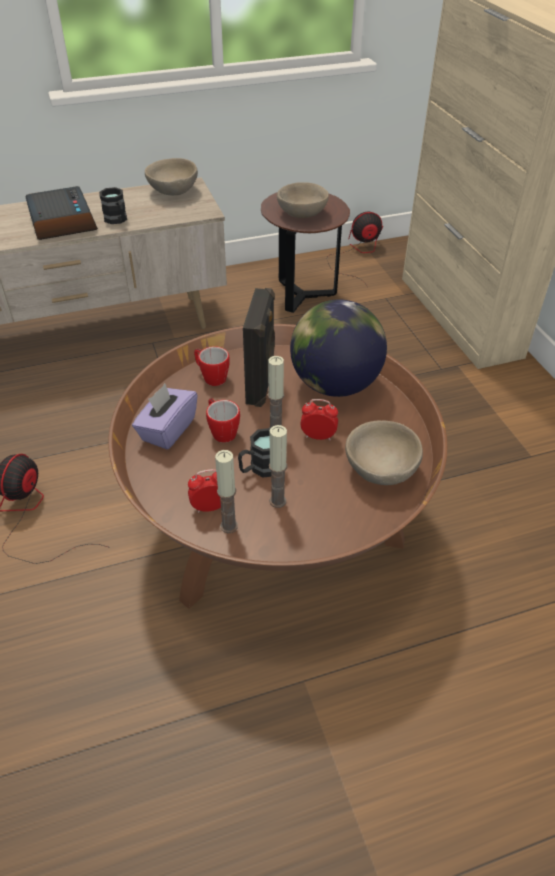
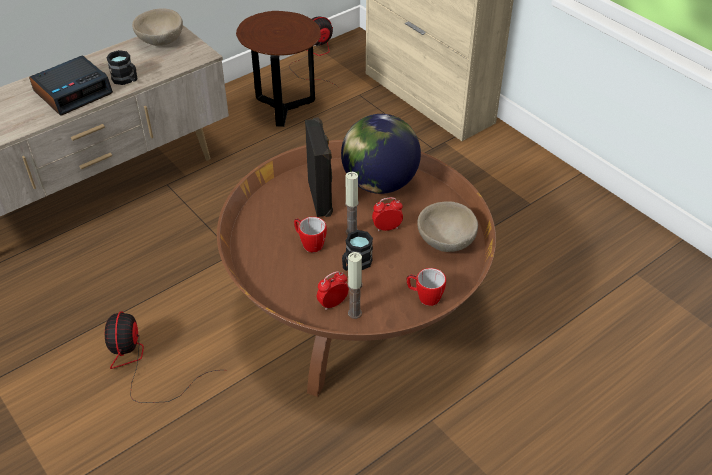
camera: 20 degrees left, 0 degrees up
(61, 221) = (73, 92): alarm clock -> alarm clock turned 90 degrees clockwise
(167, 430) = (265, 254): purple tissue box -> none
(211, 377) = (276, 202): mug -> mug (424, 297)
(277, 501) = (381, 284): candle -> none
(302, 214) = (279, 37): beige bowl -> none

